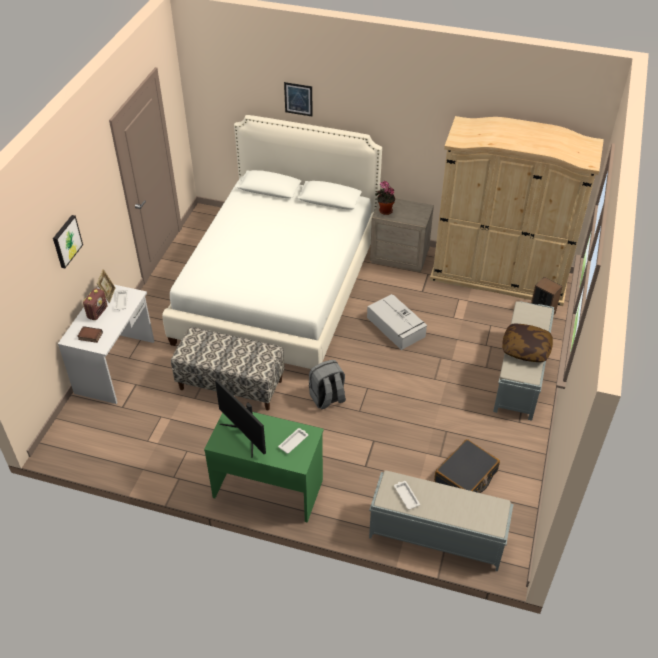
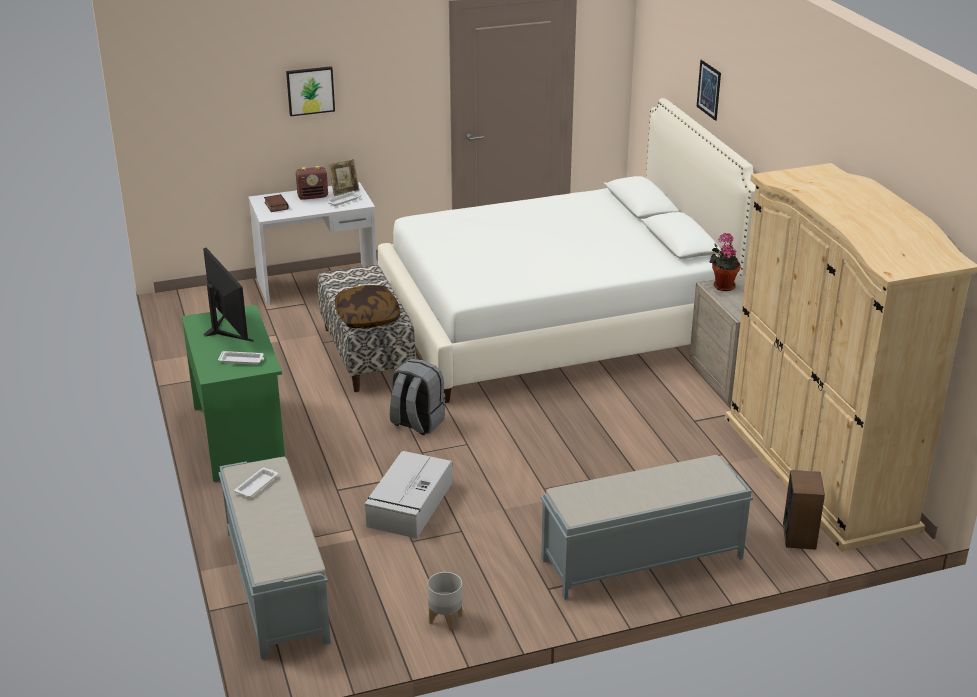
camera: 55 degrees right, 15 degrees down
(245, 434) = (225, 329): monitor -> monitor turned 135 degrees clockwise
(396, 327) = (599, 426): grey storage box -> grey storage box (409, 505)
(466, 477) = (398, 575): black suitcase -> none
(515, 475) = (445, 619): none -> grey planter
(526, 349) = (627, 492): pillow -> pillow (368, 318)

